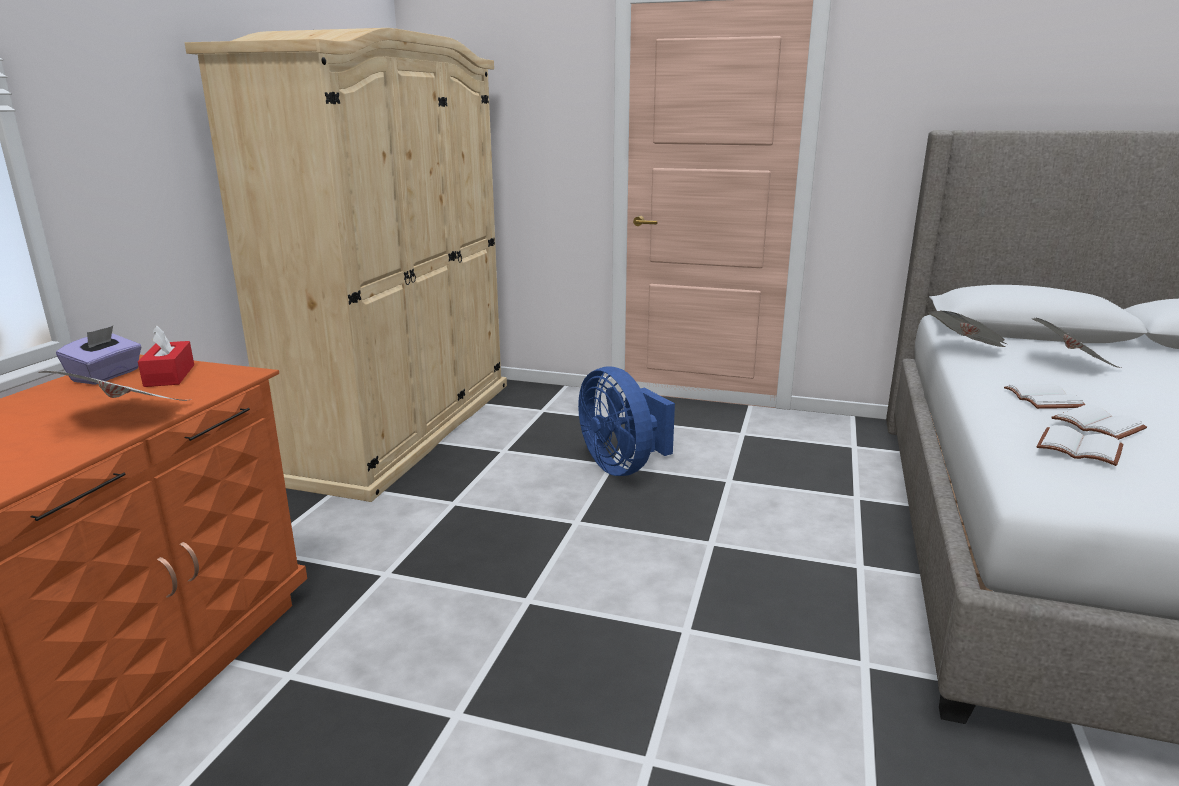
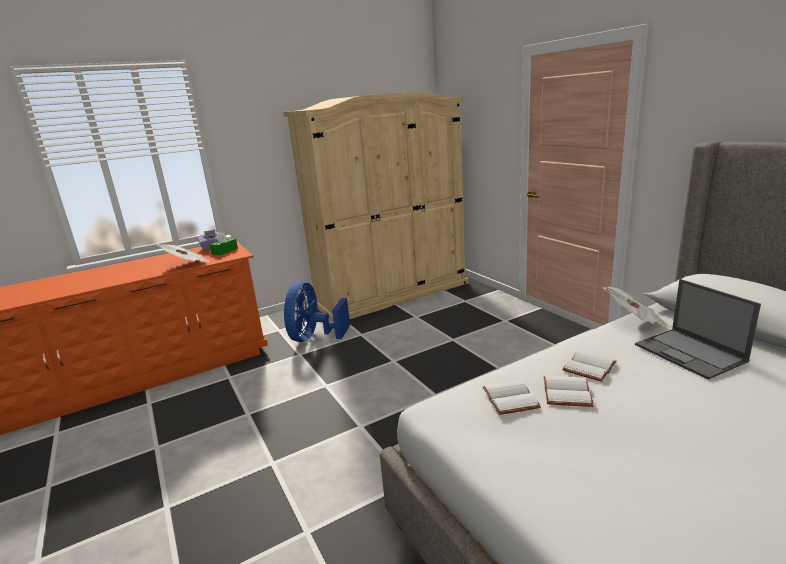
camera: 45 degrees right, 0 degrees up
(169, 375) = (224, 251): red tissue box -> green tissue box
(622, 466) = (457, 342): blue fan -> blue fan (314, 337)
(1071, 364) = (690, 353): newspaper -> laptop

